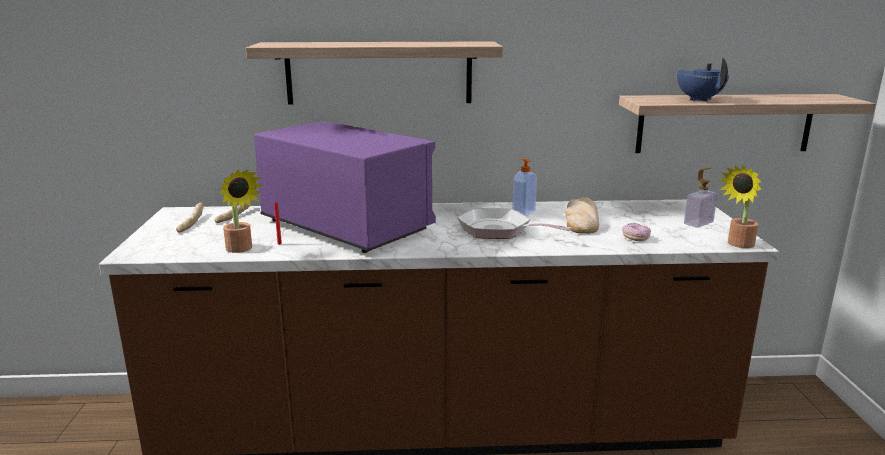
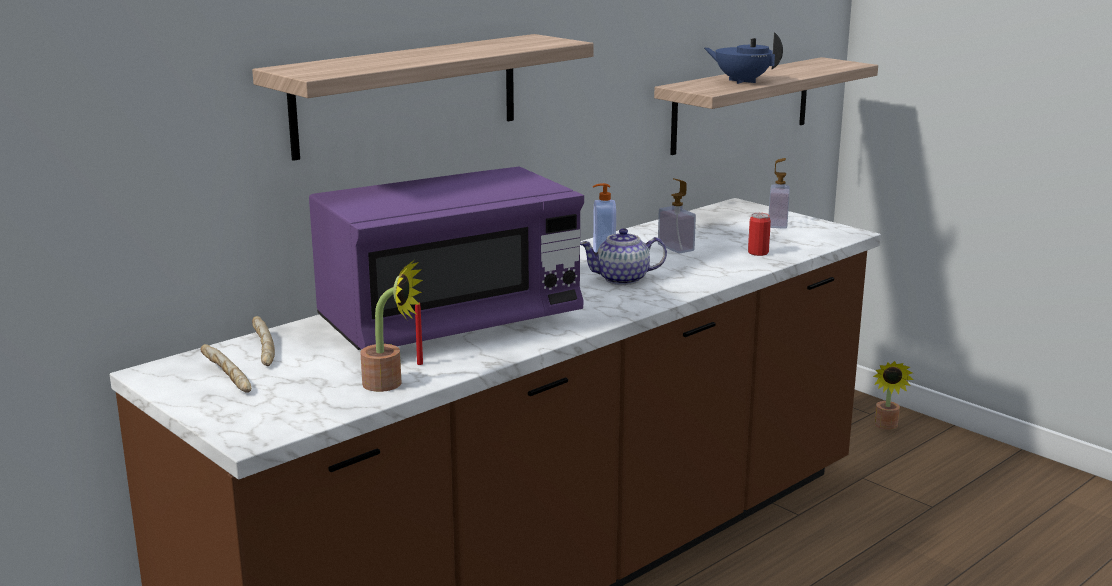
camera: 40 degrees left, 0 degrees up
(345, 227) = (450, 323): purple microwave -> purple microwave turned 150 degrees clockwise
(499, 230) = (623, 279): frying pan -> teapot
(581, 220) = (675, 248): bread -> soap dispenser
(635, 238) = (758, 253): donut -> can
(738, 245) = (845, 236): potted plant -> potted plant (886, 427)

